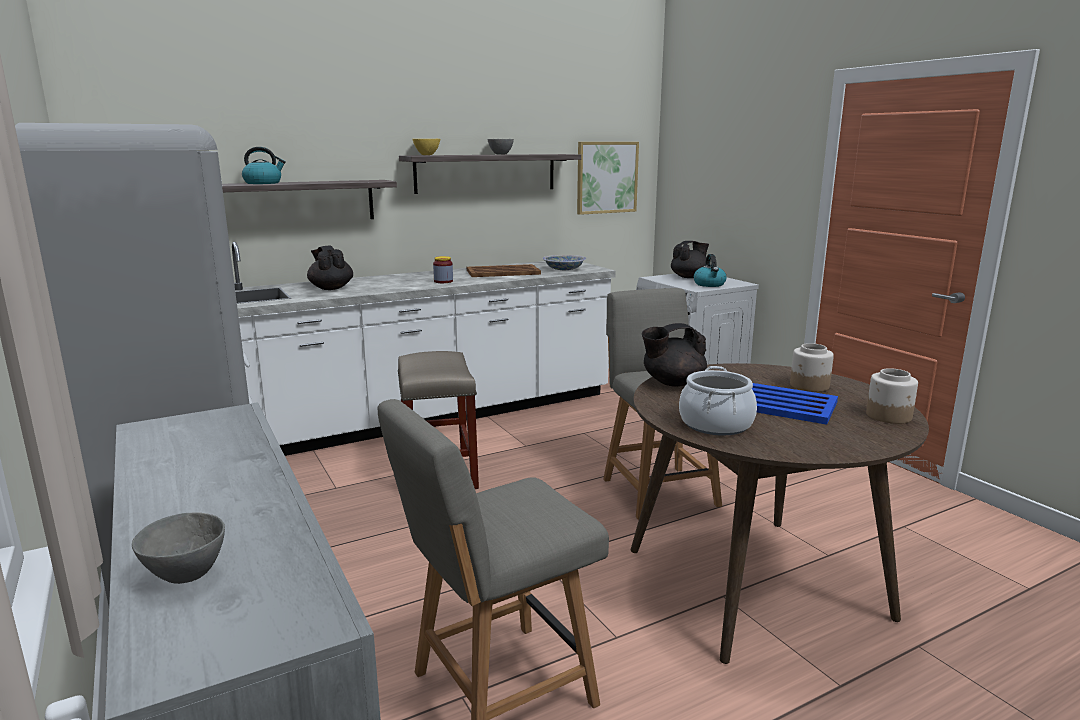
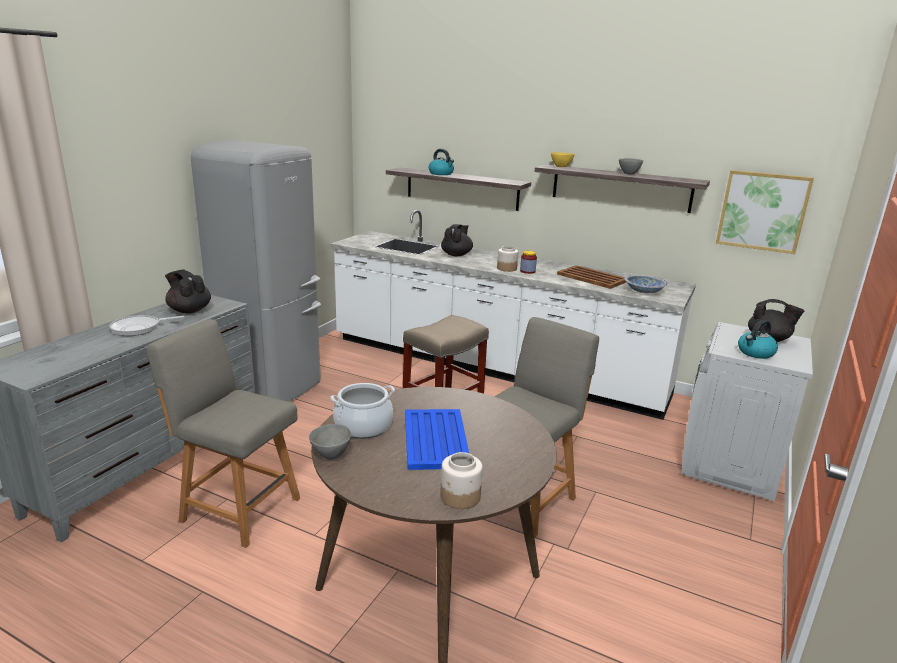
camera: 55 degrees right, 5 degrees up
(184, 575) = (62, 348): grey bowl -> grey bowl (330, 455)
(213, 489) = (139, 328): none -> frying pan
(672, 383) = (438, 396): black teapot -> black teapot (189, 310)
(809, 386) = (502, 451): jar -> jar (506, 268)

